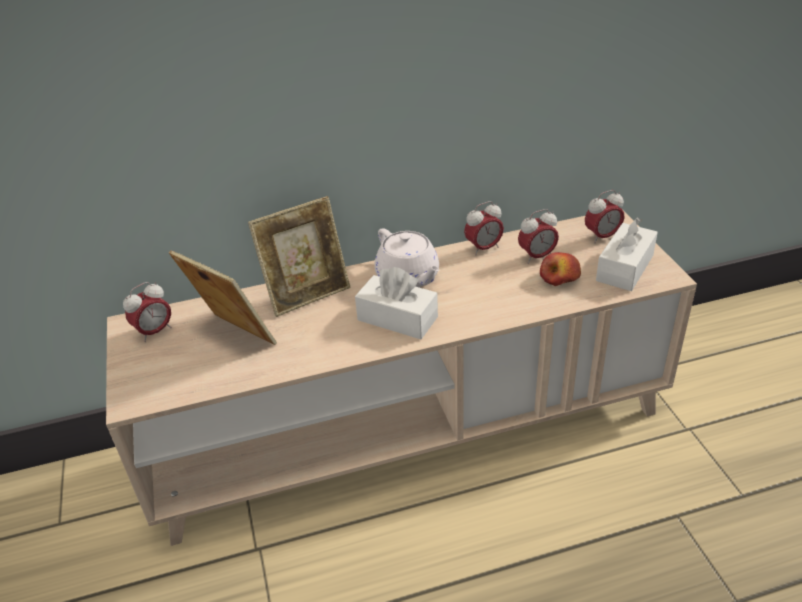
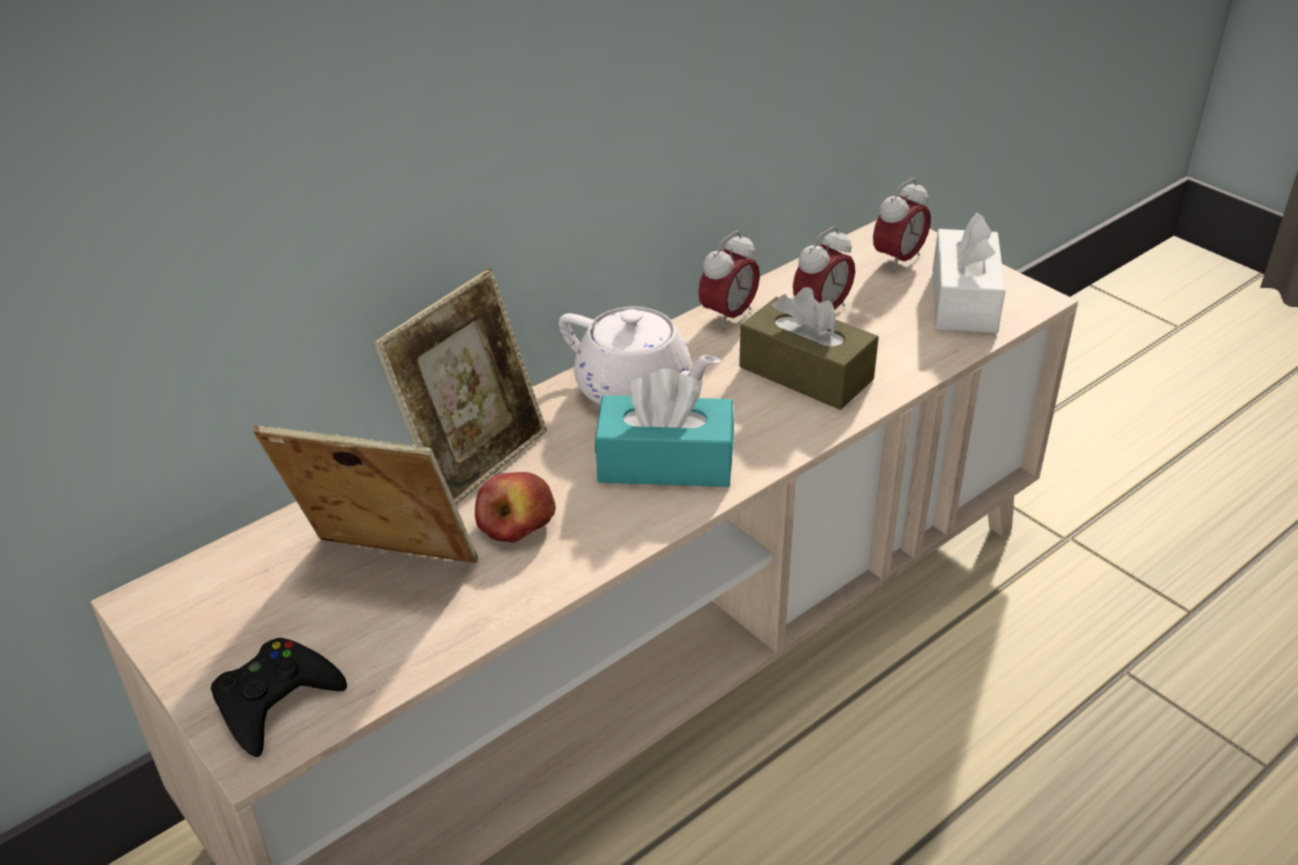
camera: 25 degrees left, 0 degrees up
(150, 384) = (276, 701): none -> black game controller
(154, 332) = (217, 602): alarm clock -> none
(397, 318) = (665, 463): white tissue box -> turquoise tissue box
(504, 289) = (806, 373): none -> brown tissue box
(560, 278) = (880, 337): apple -> apple (517, 523)

